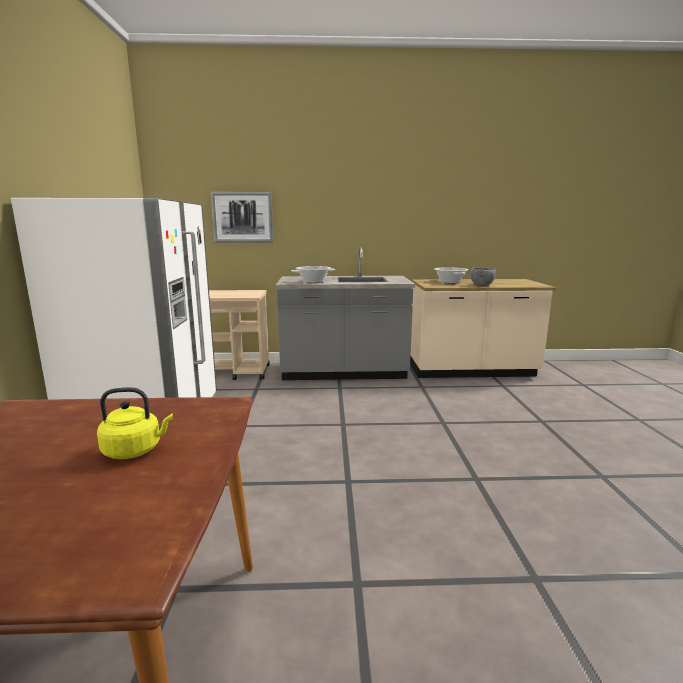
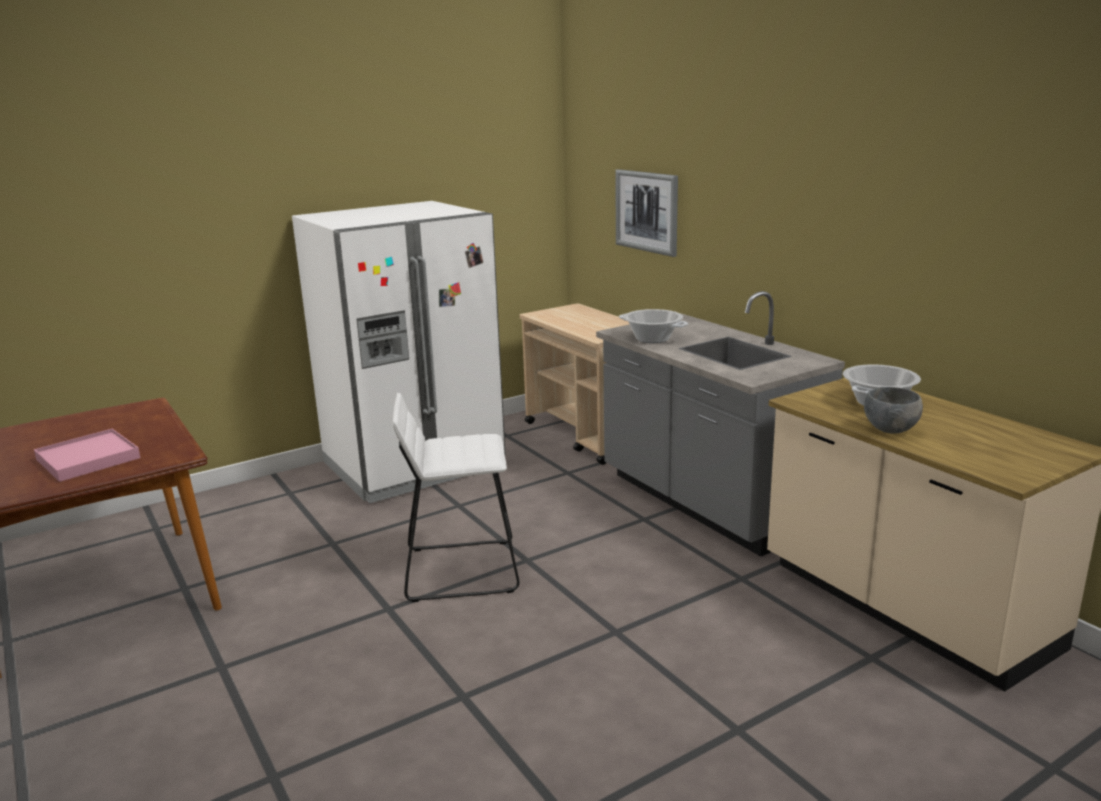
camera: 60 degrees right, 5 degrees up
(135, 450) = (88, 459): yellow kettle -> pink tray
(328, 445) = (461, 569): none -> white stool

